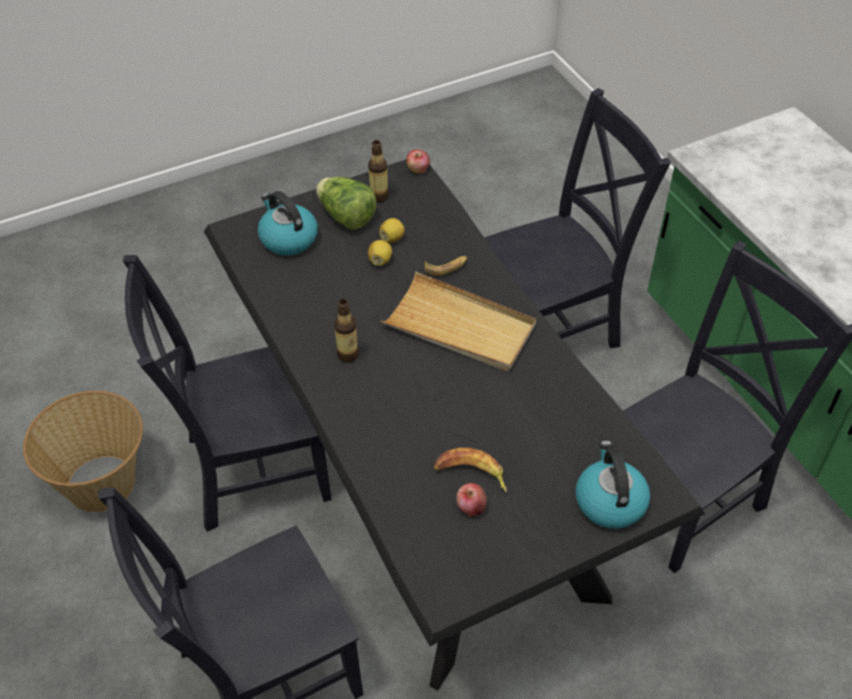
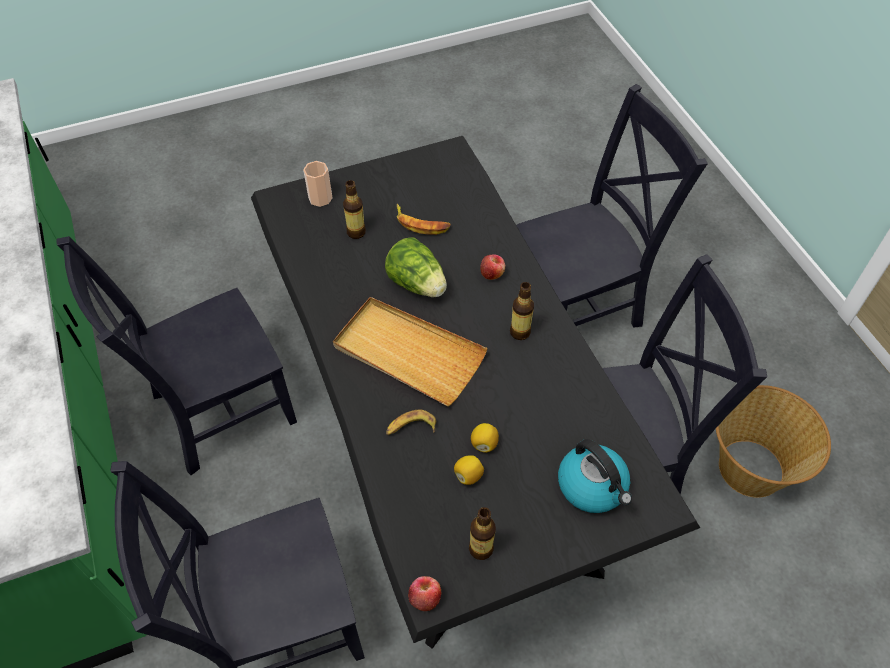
camera: 175 degrees left, 5 degrees up
(346, 217) = (523, 515): lettuce -> lettuce (417, 284)
(471, 507) = (425, 202): apple -> apple (492, 274)
(549, 455) = (356, 232): none -> bottle
(609, 501) = (320, 198): kettle -> cup

